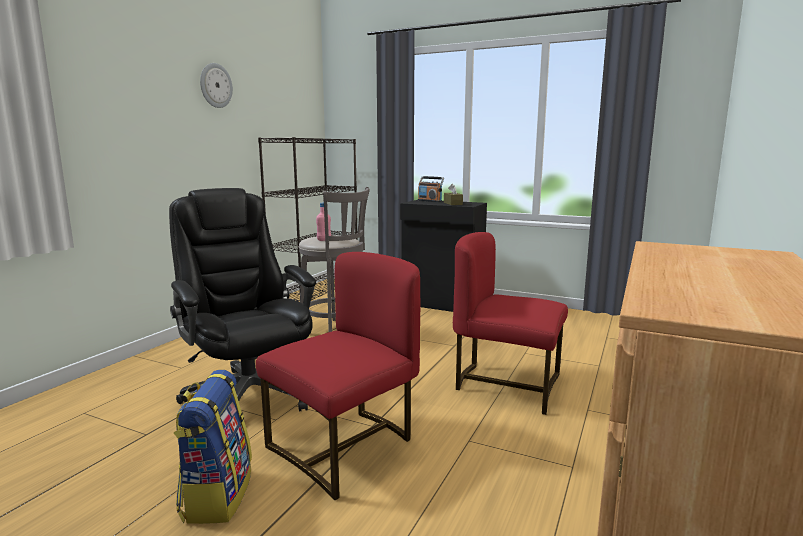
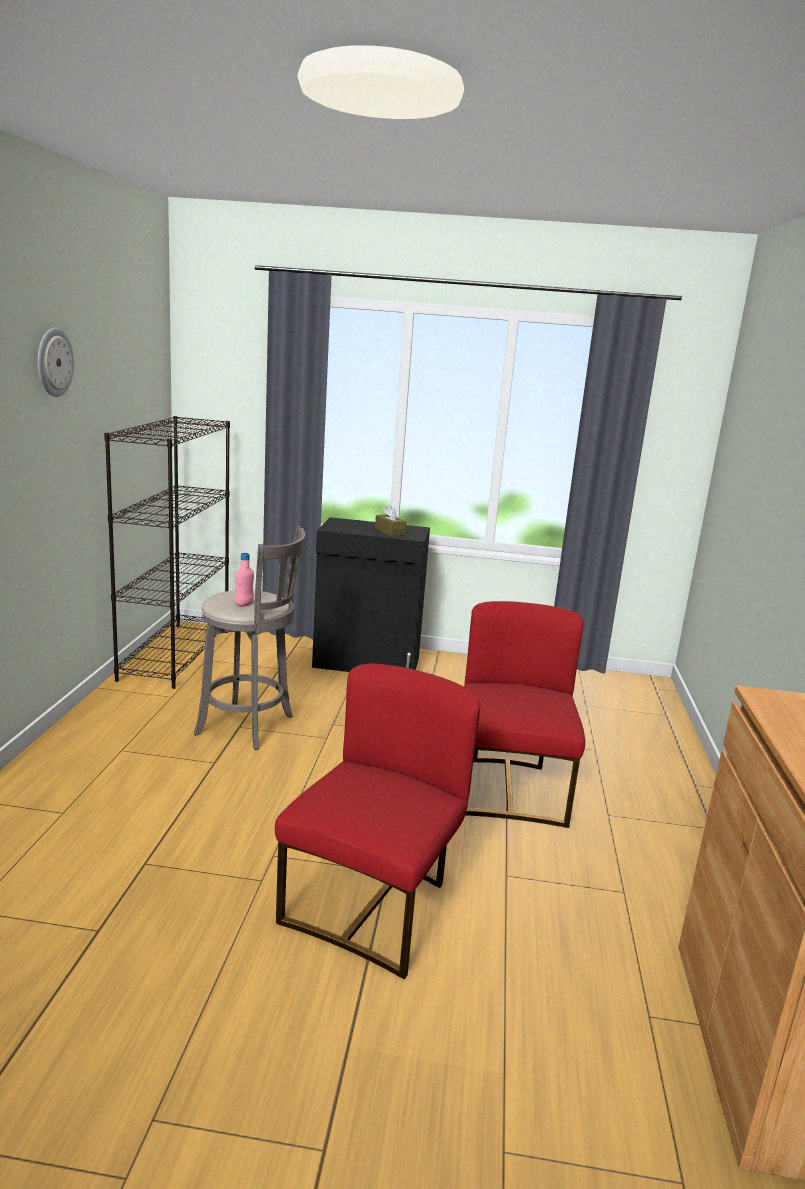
camera: 20 degrees left, 5 degrees up
(216, 495) = (261, 1000): backpack -> none
(249, 395) = (198, 847): black office chair -> none
(430, 201) = (351, 522): radio -> none
(506, 384) = (509, 790): red chair -> red chair turned 90 degrees clockwise

